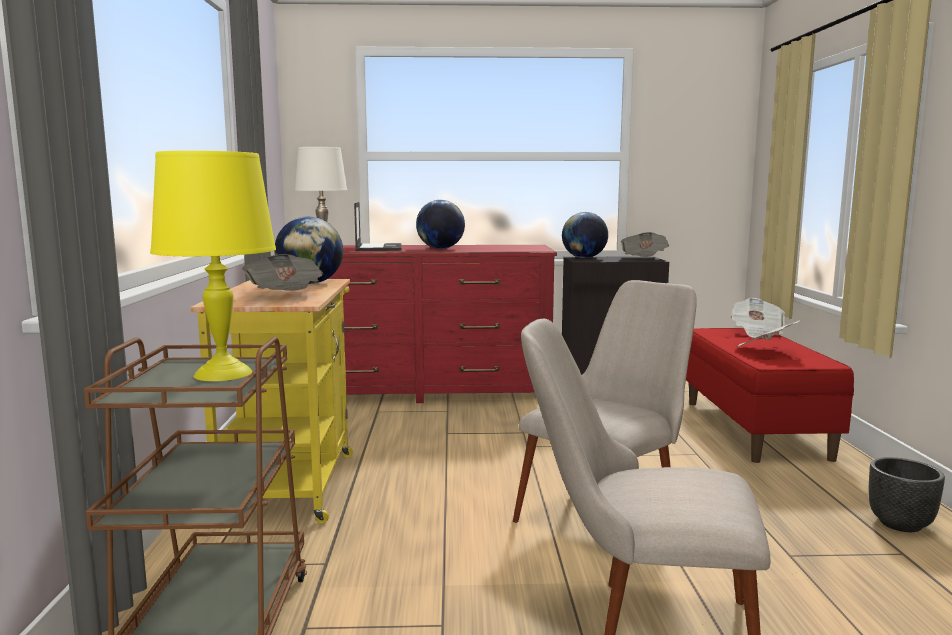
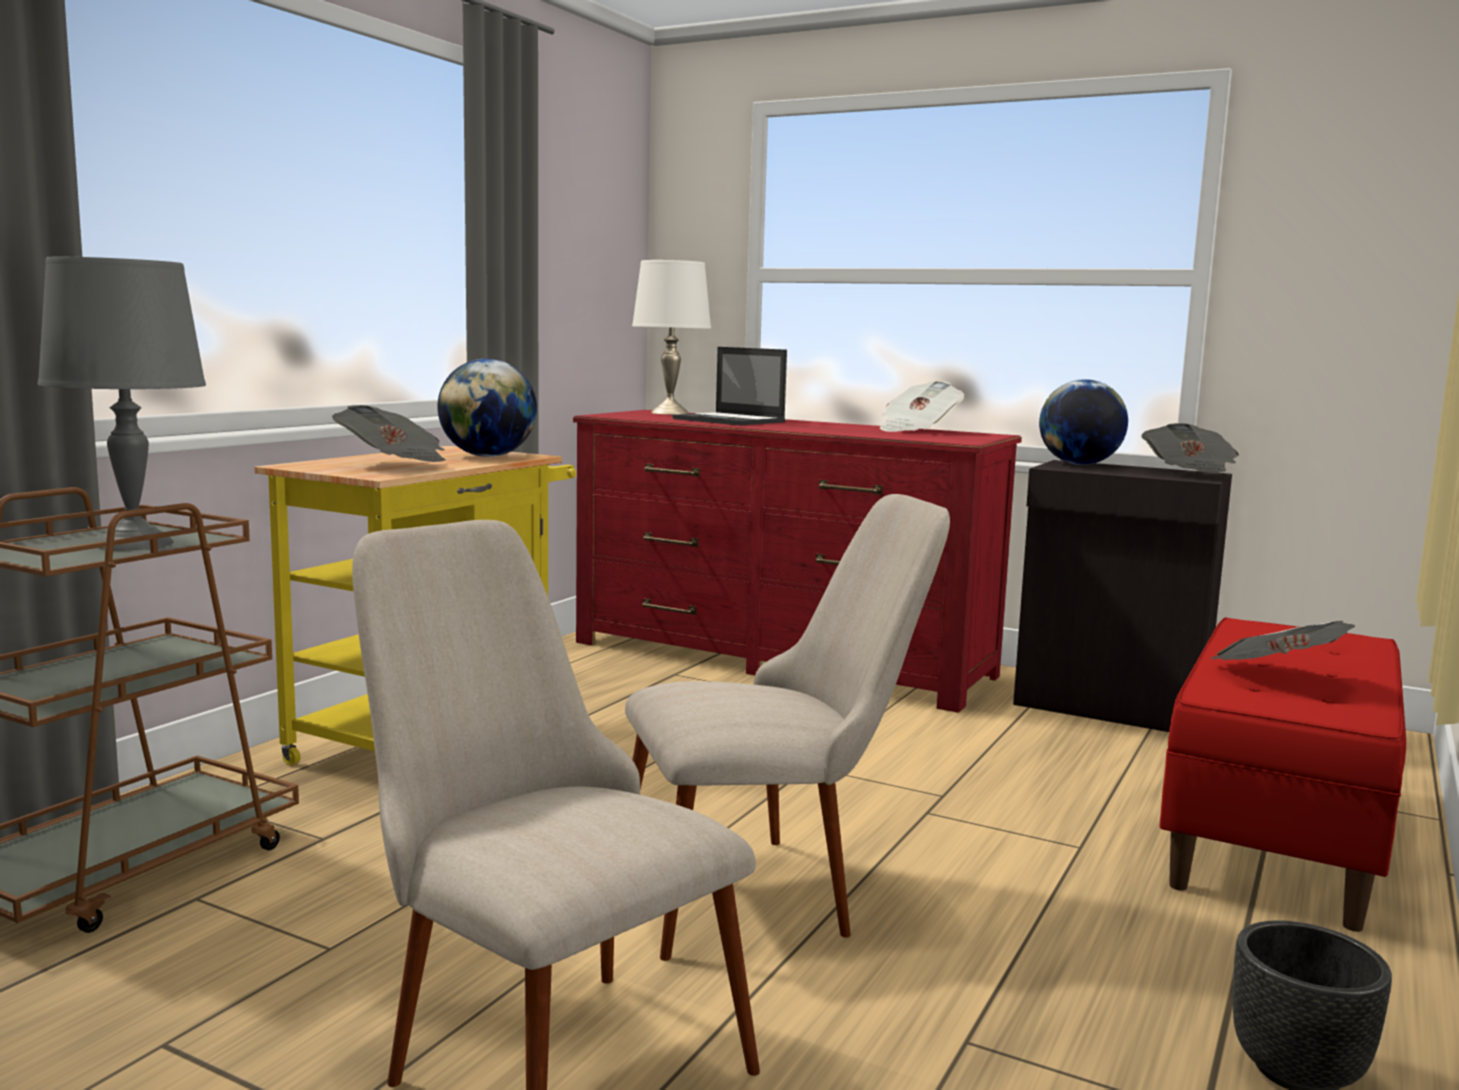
camera: 30 degrees right, 0 degrees up
(223, 374) = (133, 543): yellow table lamp -> grey table lamp
(379, 248) = (730, 420): laptop -> laptop turned 105 degrees clockwise
(440, 248) = (814, 428): globe -> none
(756, 332) = (1351, 645): newspaper -> newspaper (917, 430)

